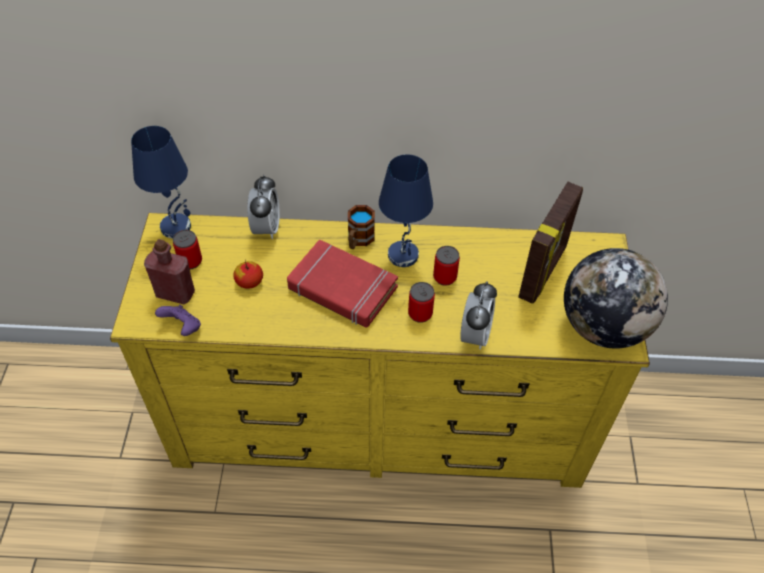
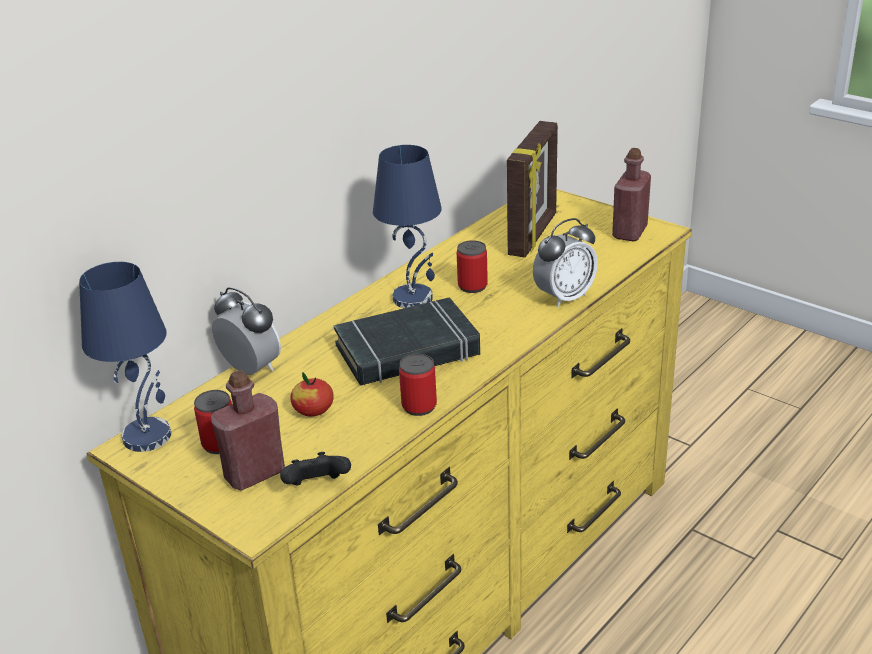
camera: 50 degrees left, 20 degrees down
(183, 327) = (317, 487): purple game controller -> black game controller
(342, 289) = (408, 351): red book -> black book
(358, 240) = (356, 316): mug -> none
(420, 313) = (500, 317): can -> can (419, 406)
(475, 335) = (564, 297): alarm clock -> alarm clock turned 90 degrees clockwise
(543, 273) = (534, 235): picture frame -> picture frame turned 45 degrees clockwise
(603, 326) = (629, 232): globe -> red bottle

